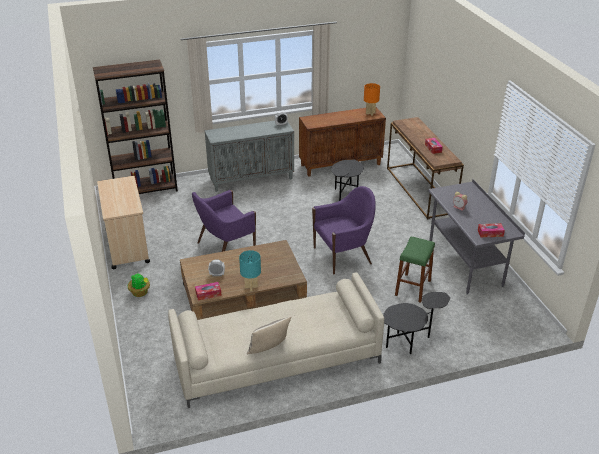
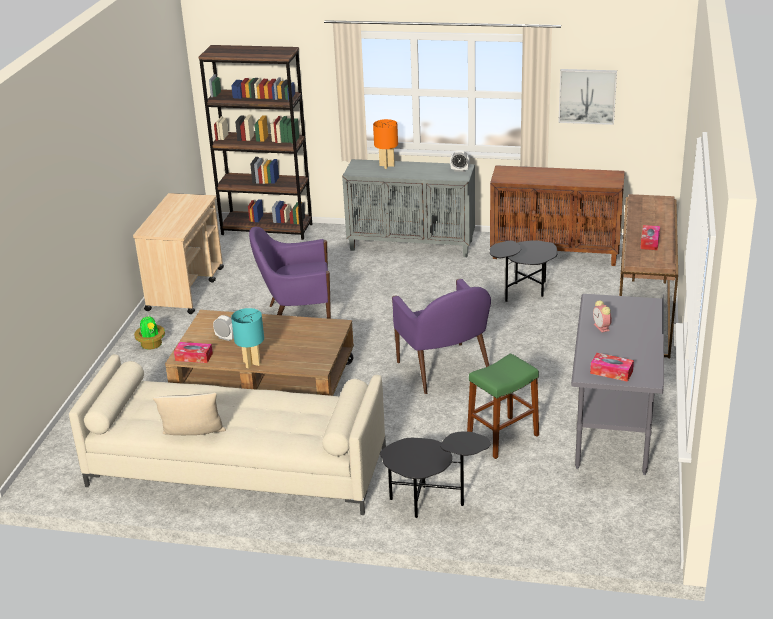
camera: 30 degrees right, 5 degrees down
(343, 255) = (444, 369): purple armchair -> purple armchair turned 60 degrees clockwise
(349, 63) = (587, 96): none -> picture
(370, 113) = (605, 178): orange table lamp -> orange table lamp (386, 165)

